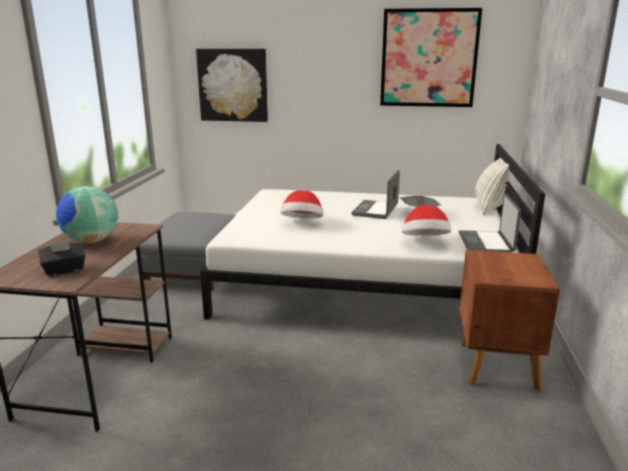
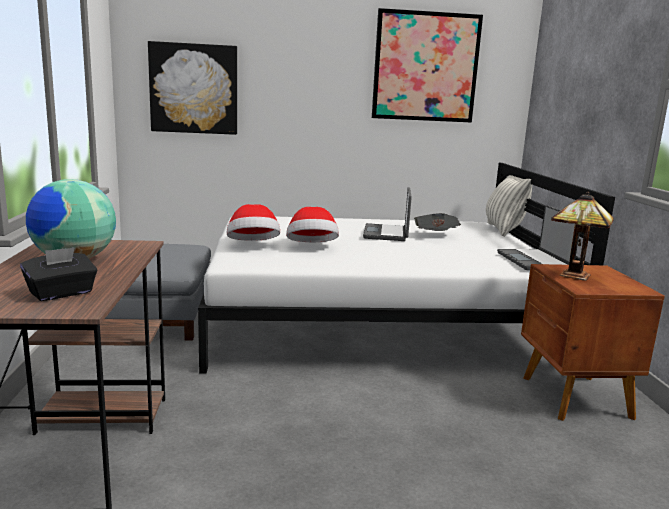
camera: 15 degrees left, 5 degrees down
(425, 242) = (469, 261): hat -> hat (253, 245)
(491, 264) = (572, 275): none -> table lamp

